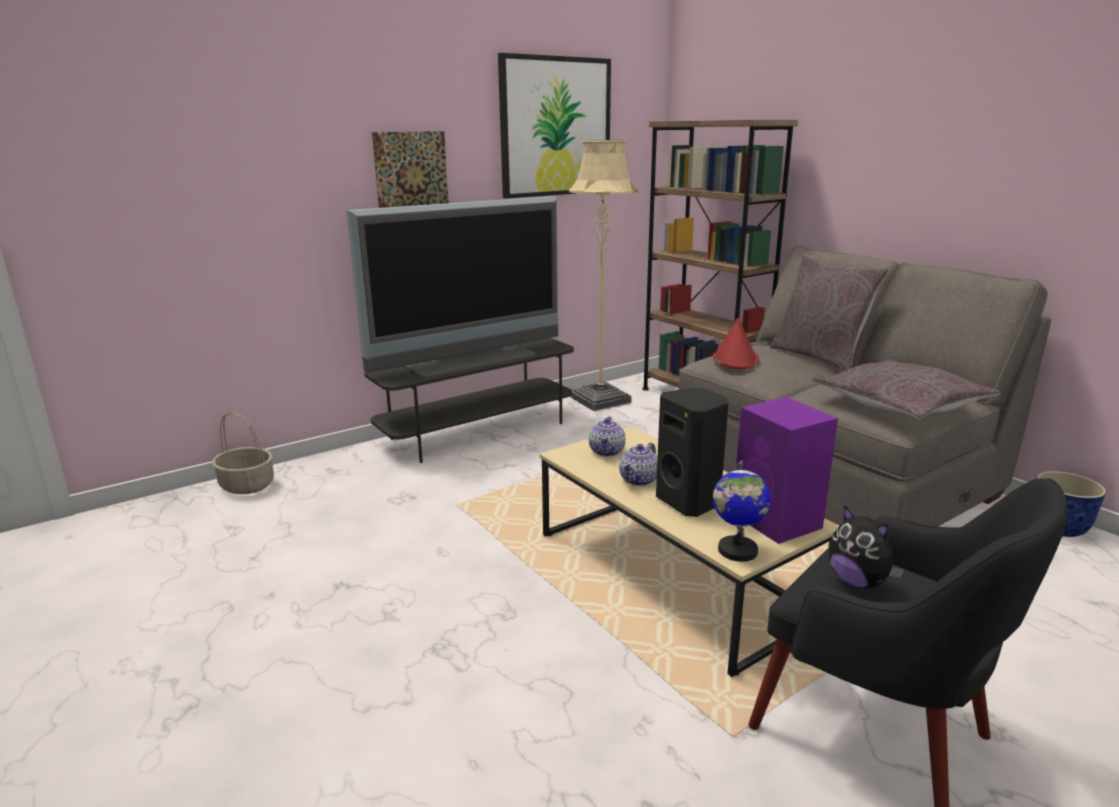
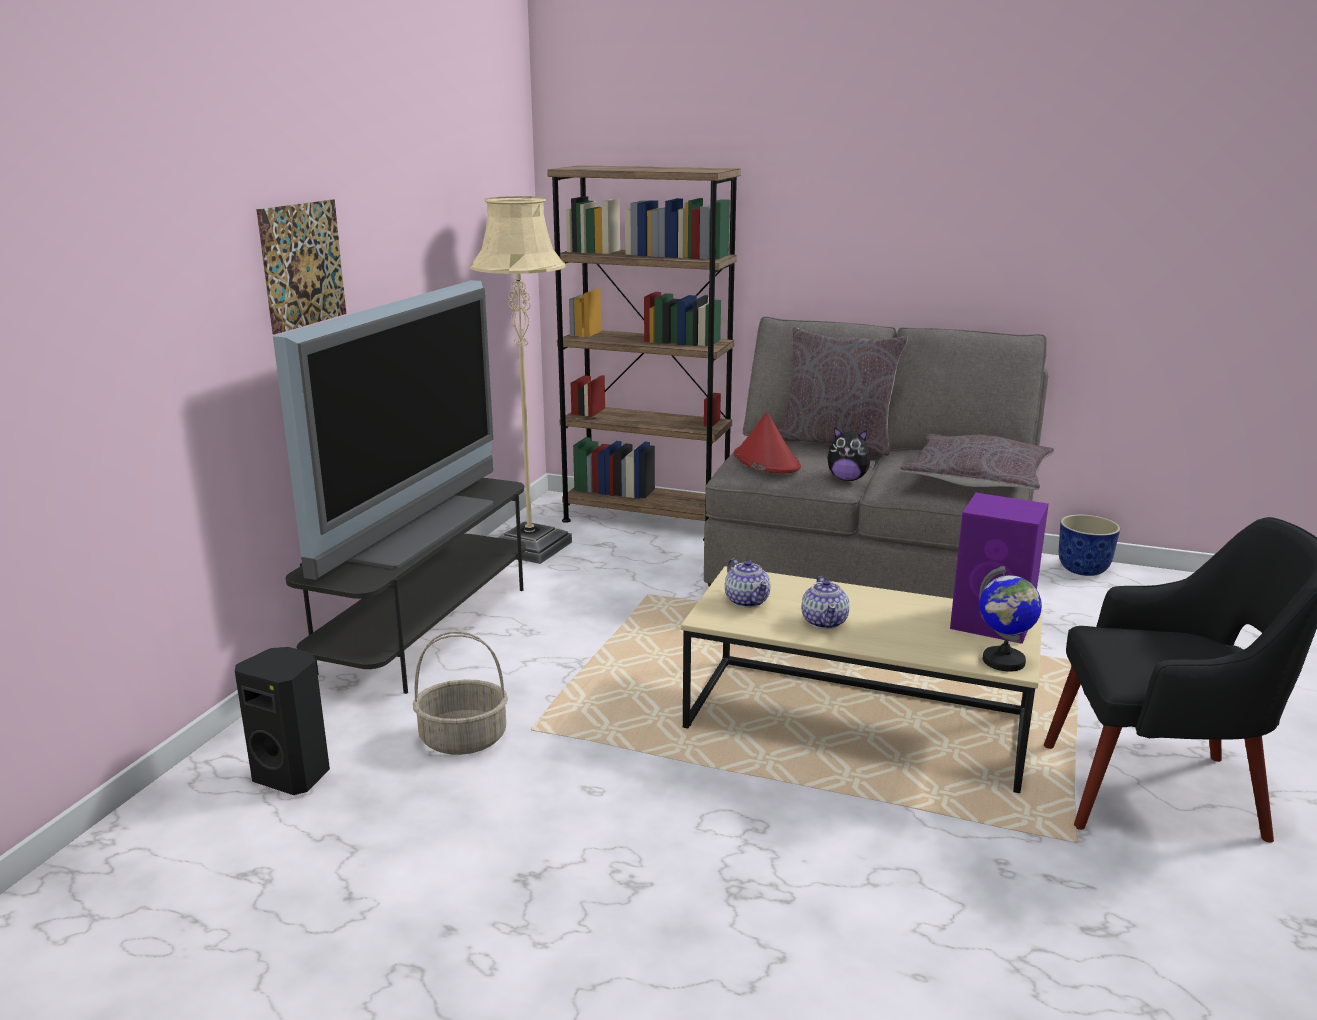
camera: 35 degrees left, 0 degrees up
(248, 485) = (178, 809): basket -> basket (464, 738)
(555, 127) = (439, 182): picture -> none
(690, 502) = (901, 629): black speaker -> black speaker (294, 775)
(858, 581) = (1145, 651): plush toy -> plush toy (848, 479)

